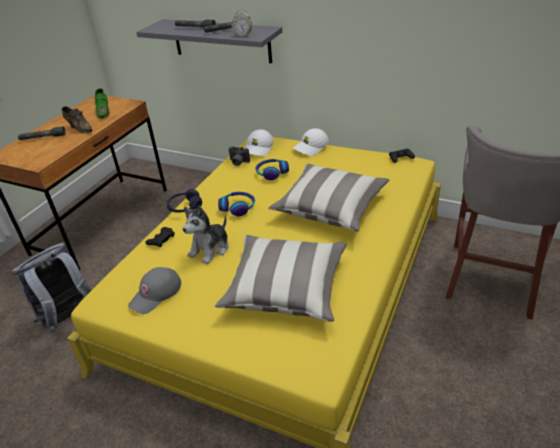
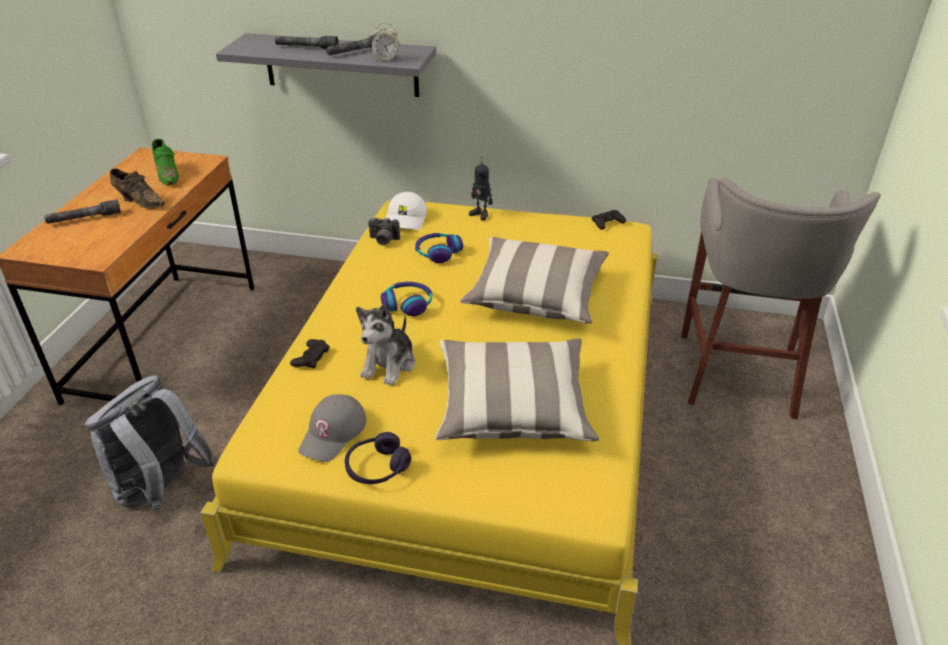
camera: 15 degrees left, 0 degrees up
(185, 207) = (329, 309): purple headphones -> purple headphones (377, 467)
(311, 148) = (480, 214): white cap -> toy robot

